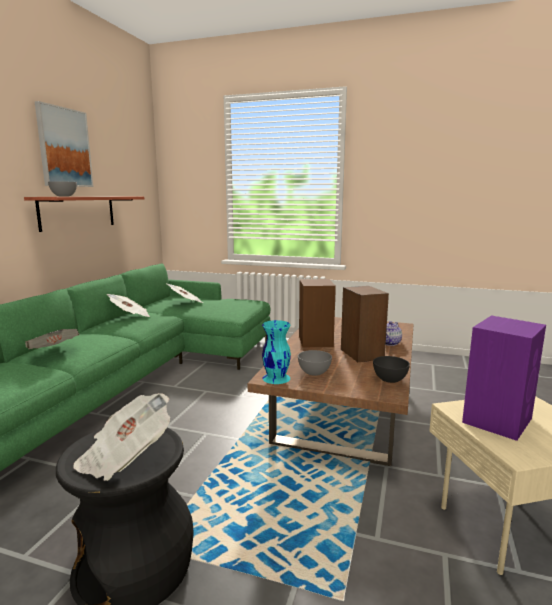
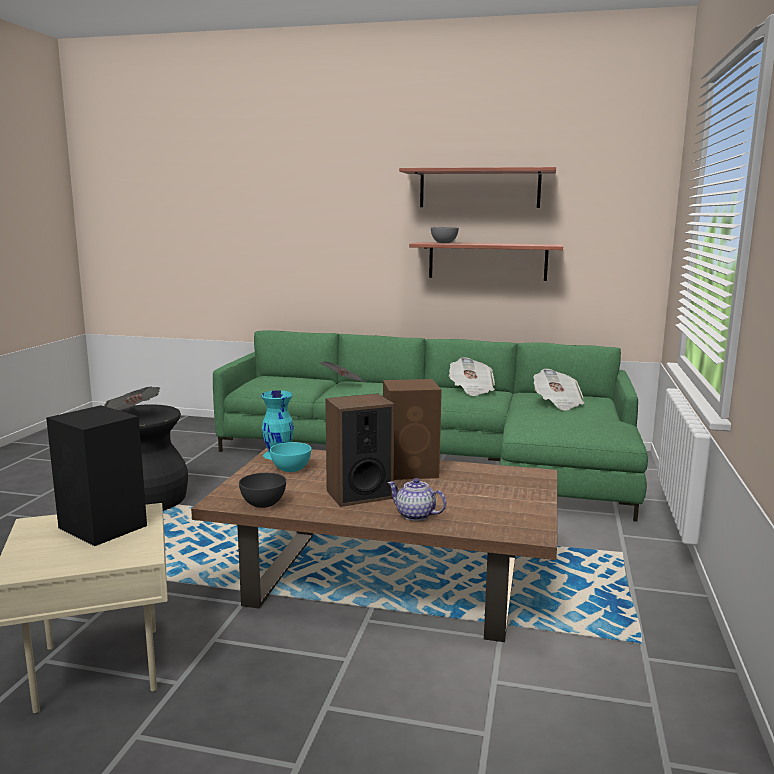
camera: 85 degrees right, 0 degrees up
(64, 147) = (479, 188): picture -> shelf
(314, 373) = (291, 469): grey bowl -> turquoise bowl
(497, 419) = (104, 527): purple speaker -> black speaker

